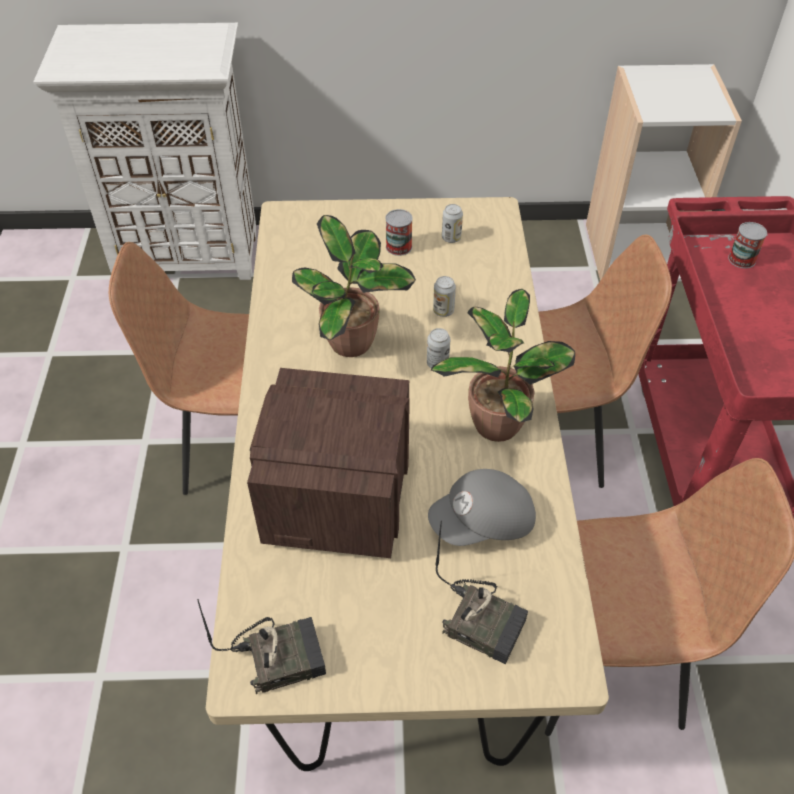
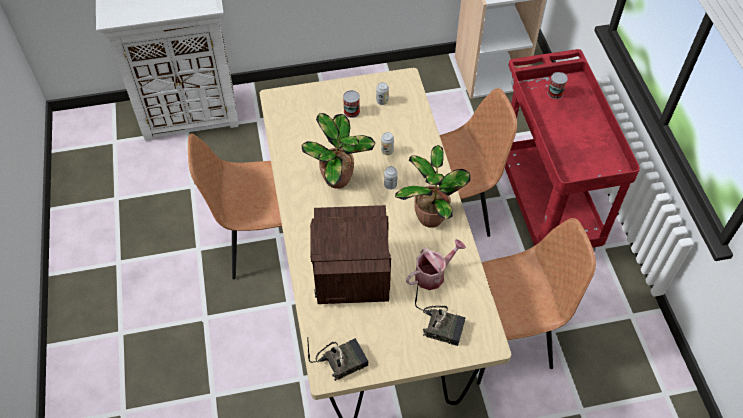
camera: 10 degrees left, 5 degrees up
(483, 523) = (433, 274): grey cap -> watering can

